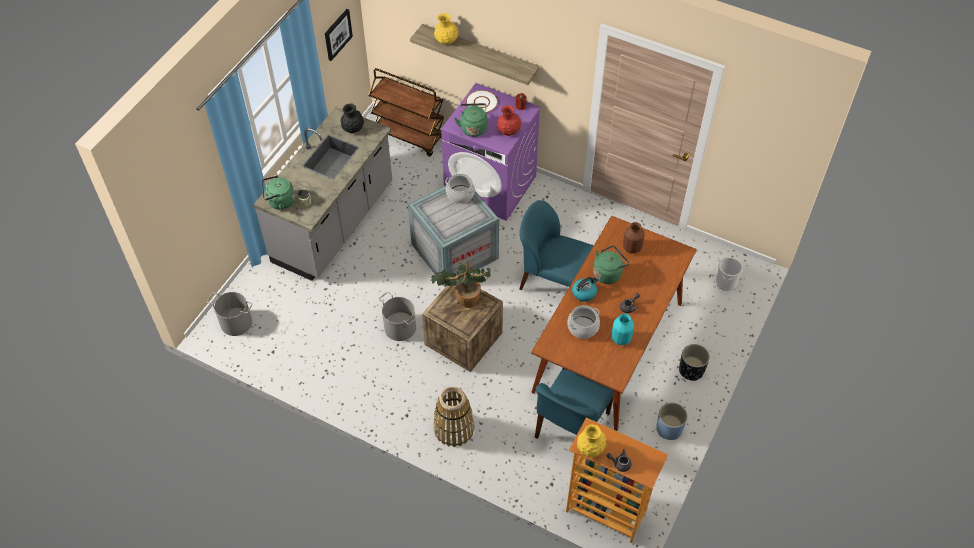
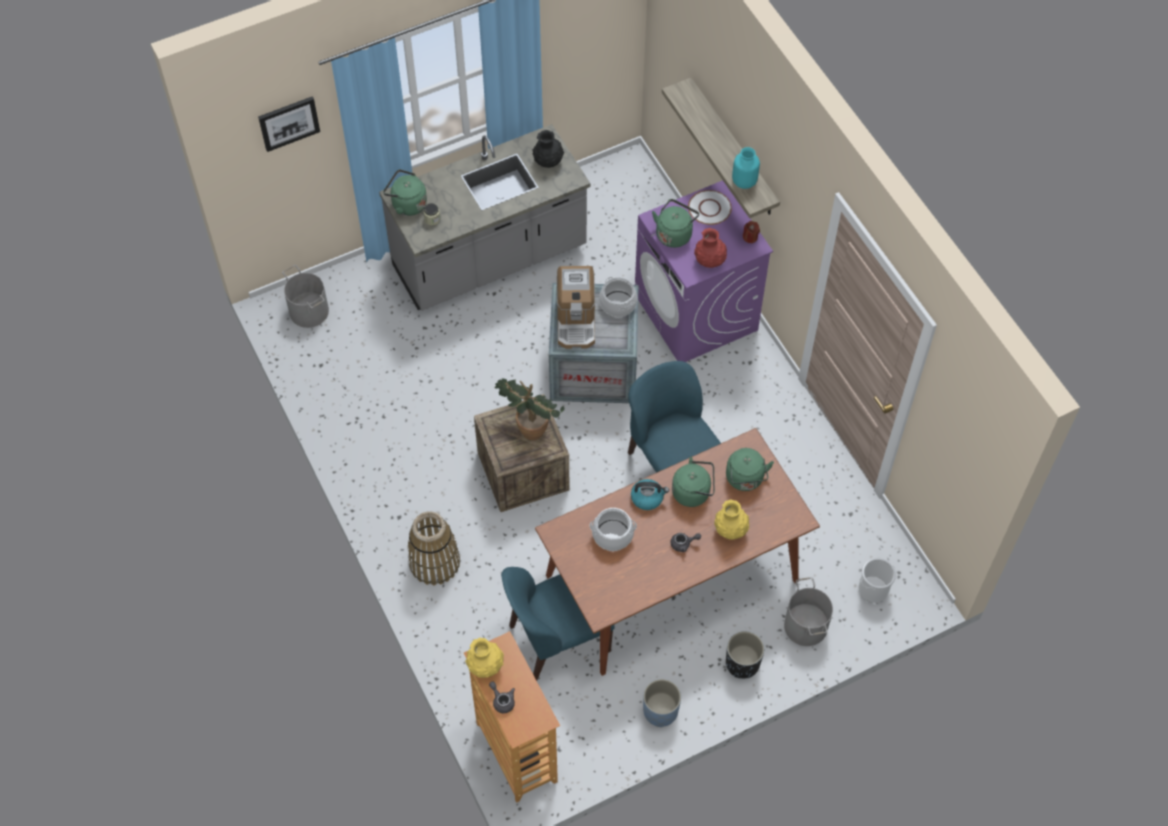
camera: 35 degrees right, 5 degrees up
(337, 34) = (592, 40): picture -> picture (288, 122)
(399, 328) = (466, 418): grey bucket -> grey bucket (805, 626)
(409, 136) = (652, 200): brown cart -> none
(442, 218) = (576, 320): none -> coffee machine
(446, 41) = (699, 114): yellow vase -> yellow vase (730, 530)
(621, 338) = (643, 574): turquoise vase -> turquoise vase (744, 182)
(632, 248) = (745, 479): brown vase -> green kettle

